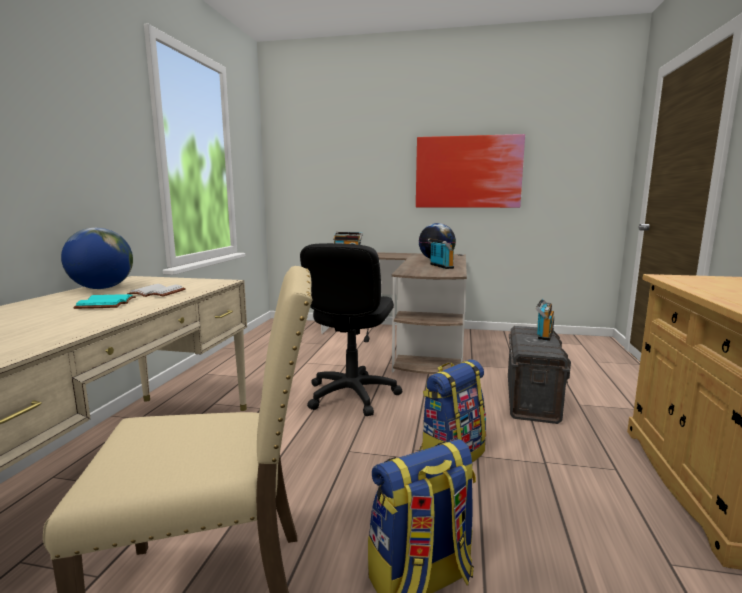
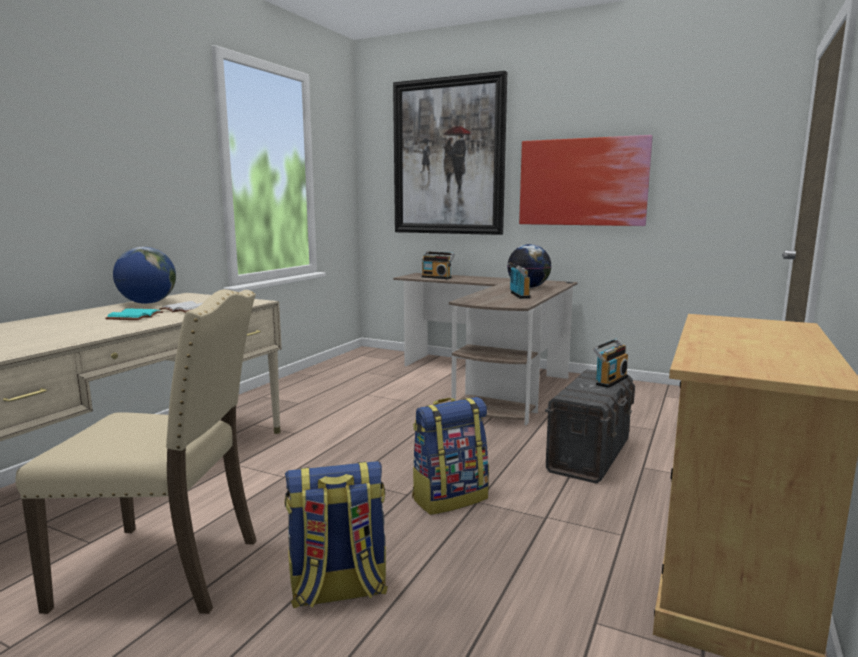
camera: 15 degrees right, 0 degrees up
(350, 150) = (448, 157): none -> picture
(351, 395) = (391, 430): black office chair -> none

